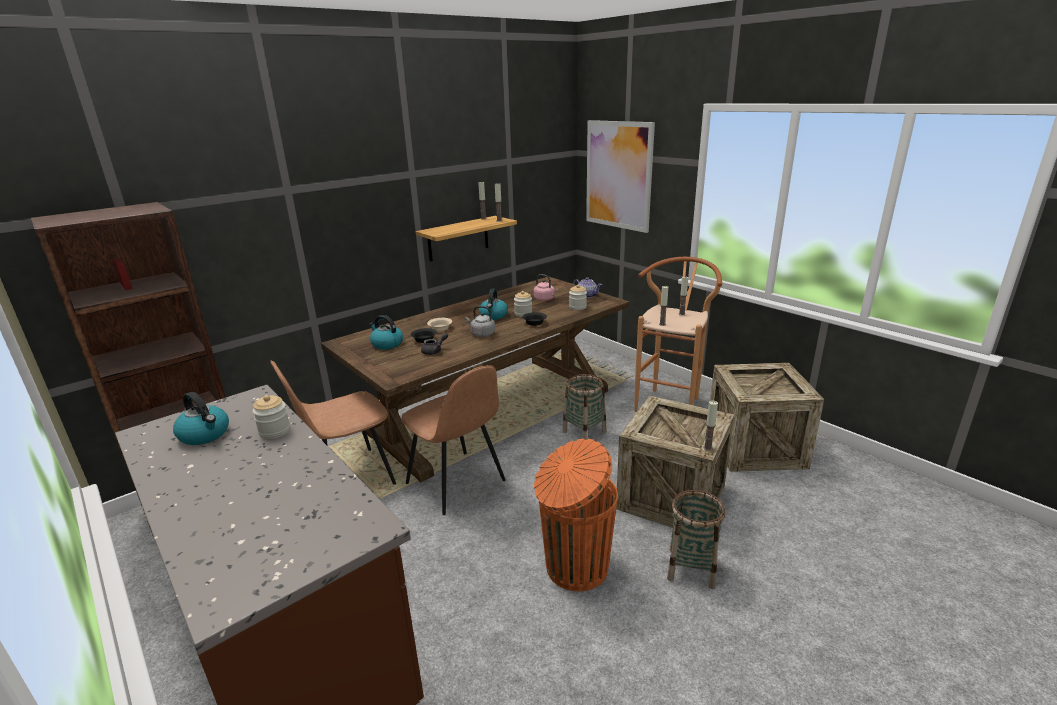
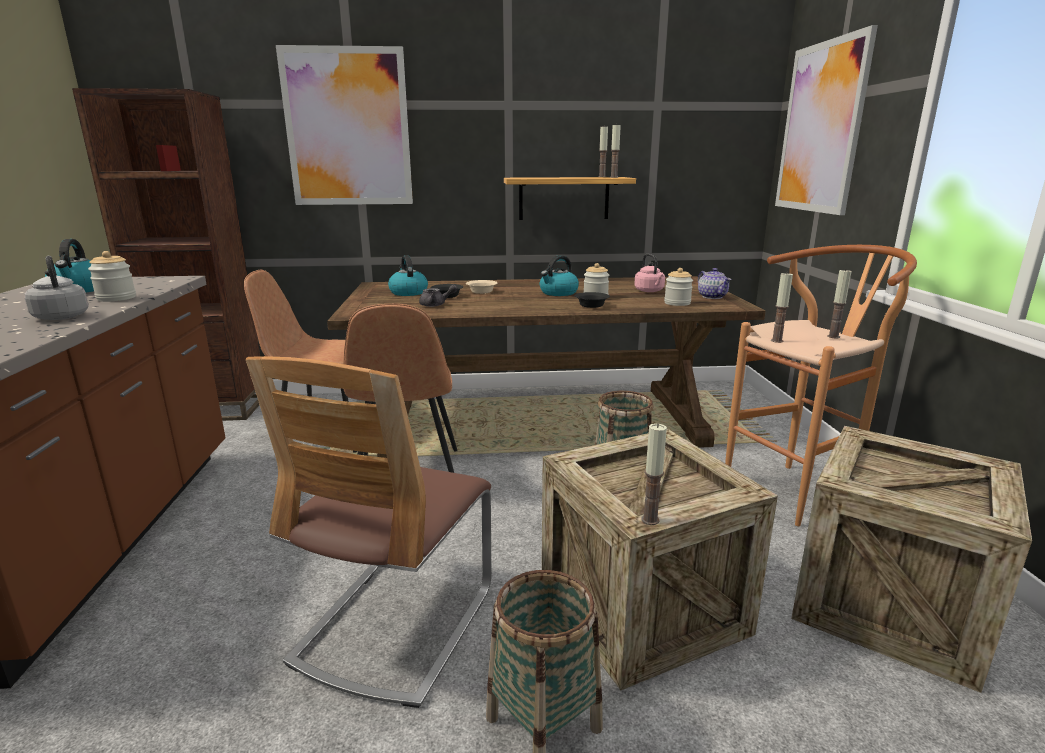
camera: 35 degrees right, 5 degrees down
(287, 212) = (348, 128): none -> picture
(482, 334) = (512, 303): grey kettle -> grey kettle (61, 316)
(574, 567) = (396, 624): orange trash can -> chair

